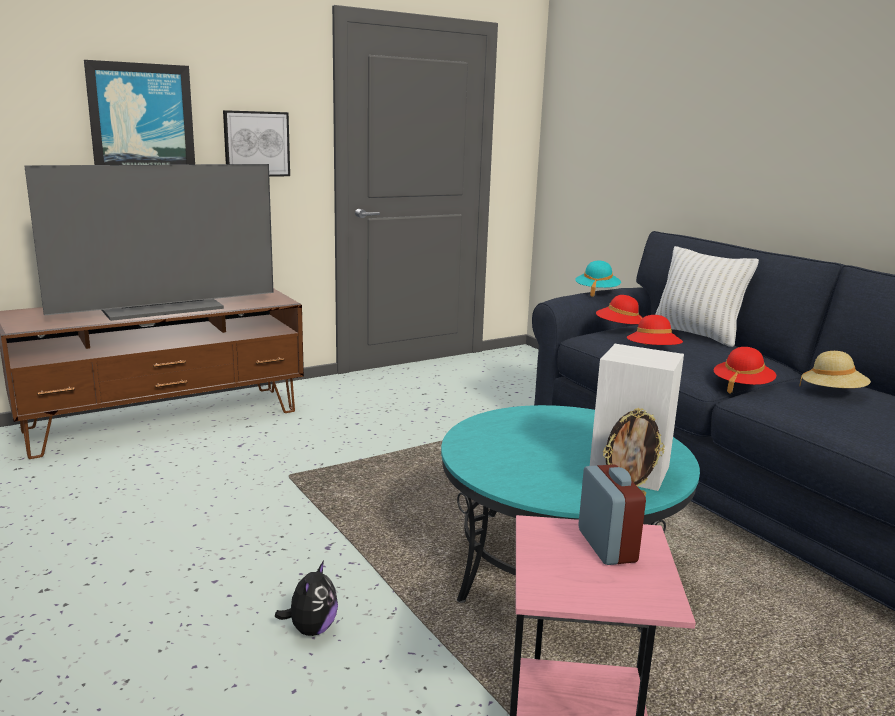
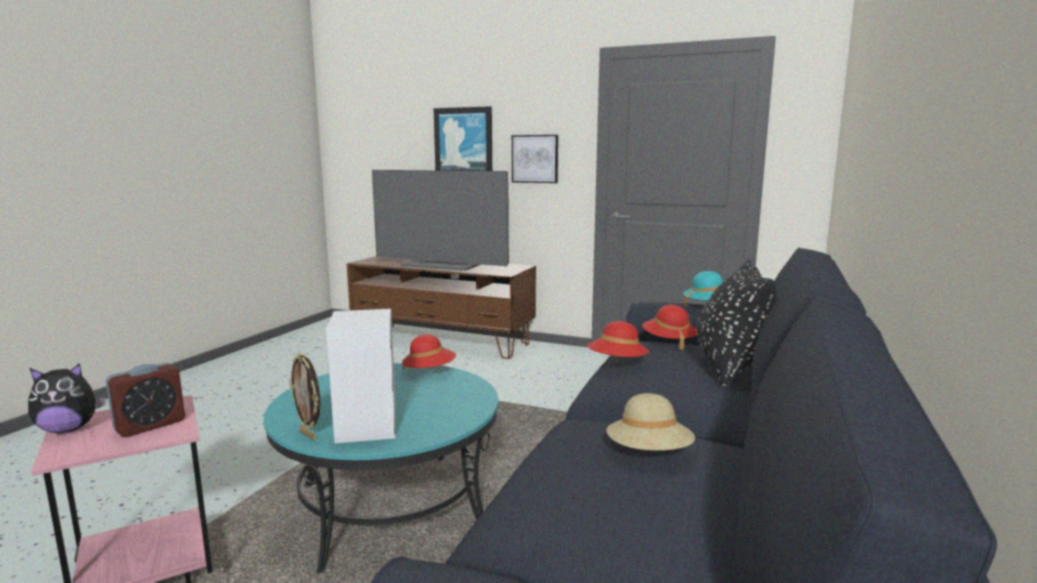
camera: 55 degrees right, 5 degrees down
(311, 629) = (243, 454): plush toy -> plush toy (68, 429)
(696, 335) = (730, 367): white pillow -> black pillow
(742, 386) = (616, 417): red hat -> red hat (429, 371)

